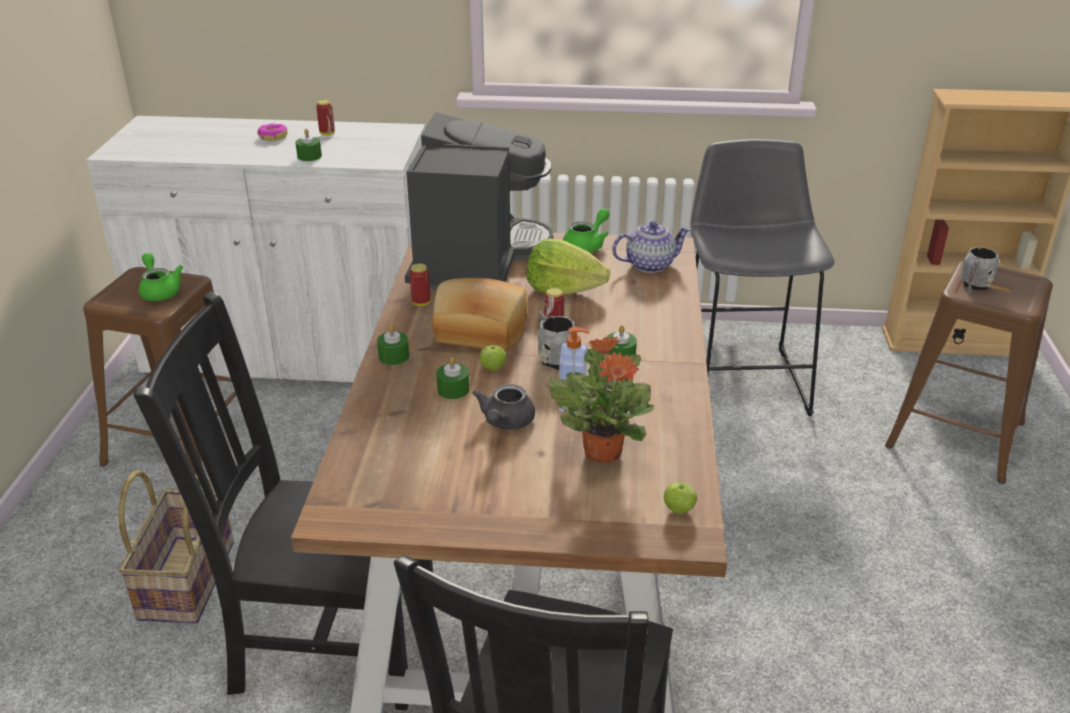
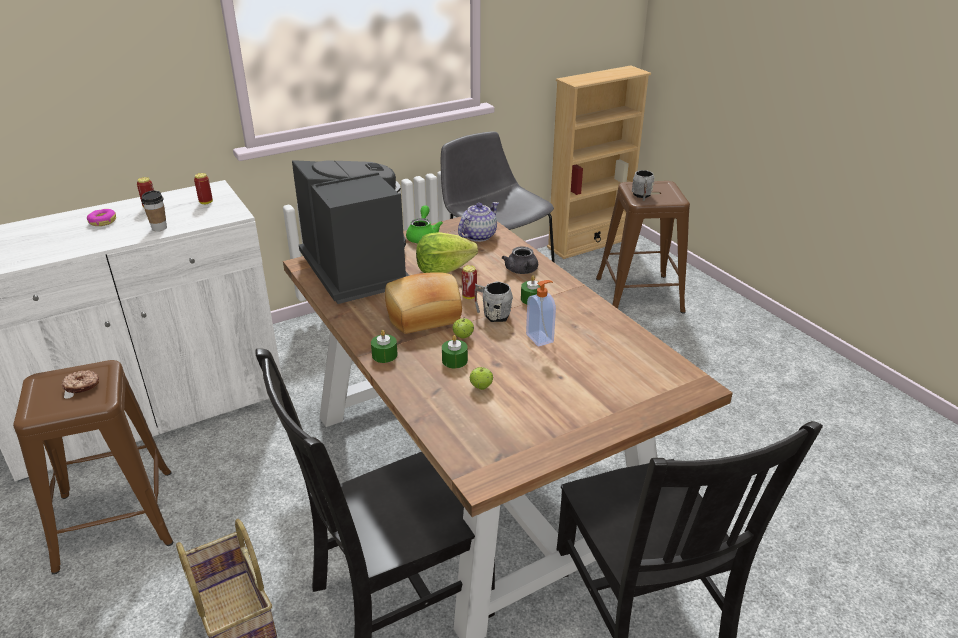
camera: 35 degrees left, 0 degrees up
(160, 291) = (82, 386): green teapot -> donut
(309, 156) = (159, 228): green candle -> cup
(421, 303) = (356, 312): can -> can (206, 202)
(505, 423) = (515, 368): grey teapot -> grey teapot (522, 271)
(602, 451) = (593, 359): potted plant -> none
(678, 510) = (675, 375): apple -> apple (481, 387)

